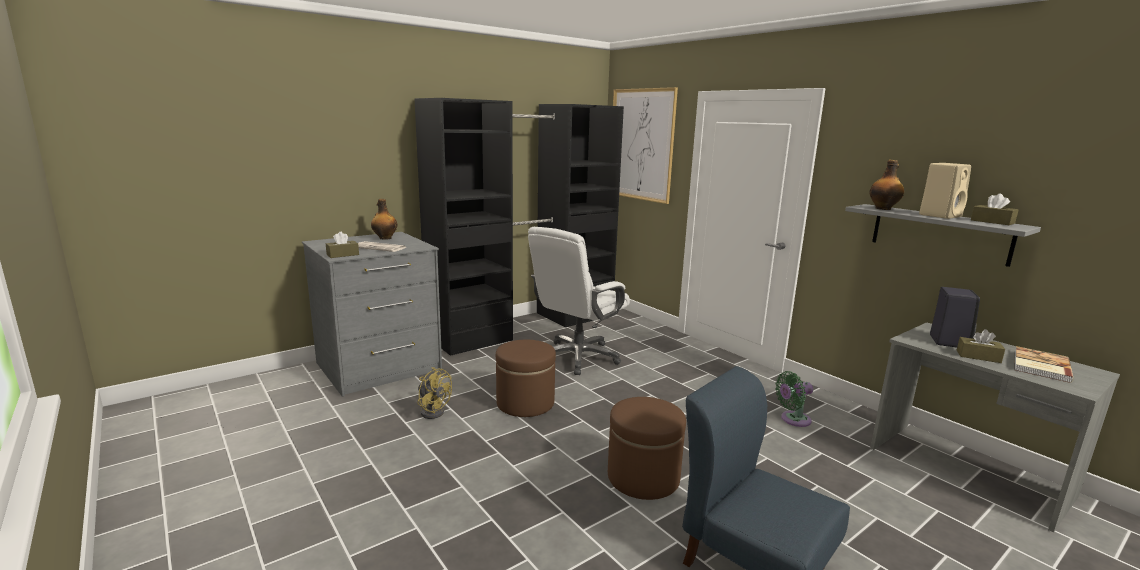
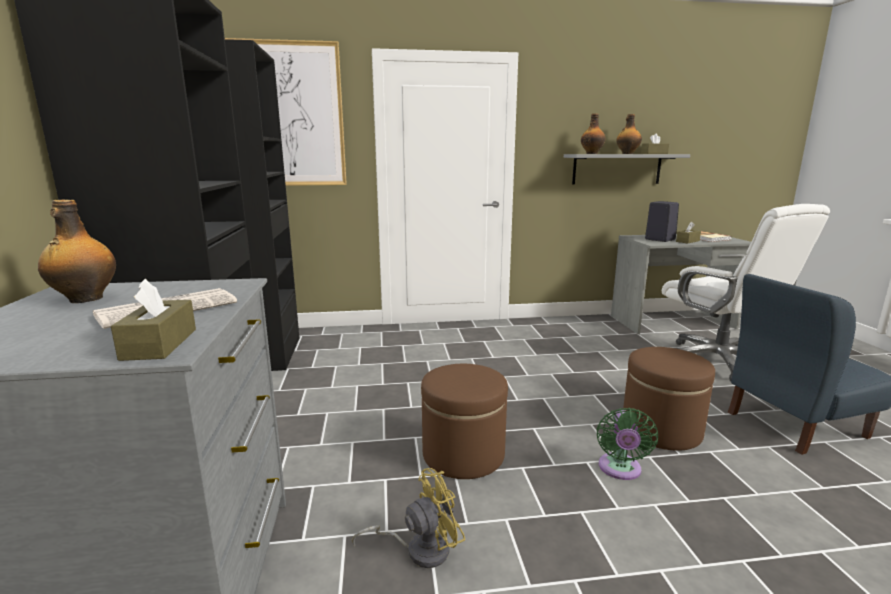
camera: 60 degrees left, 0 degrees up
(577, 357) = (378, 386): white office chair -> white office chair (719, 361)
(793, 419) = (585, 340): green fan -> green fan (620, 470)
(940, 215) = (627, 153): beige speaker -> bottle

